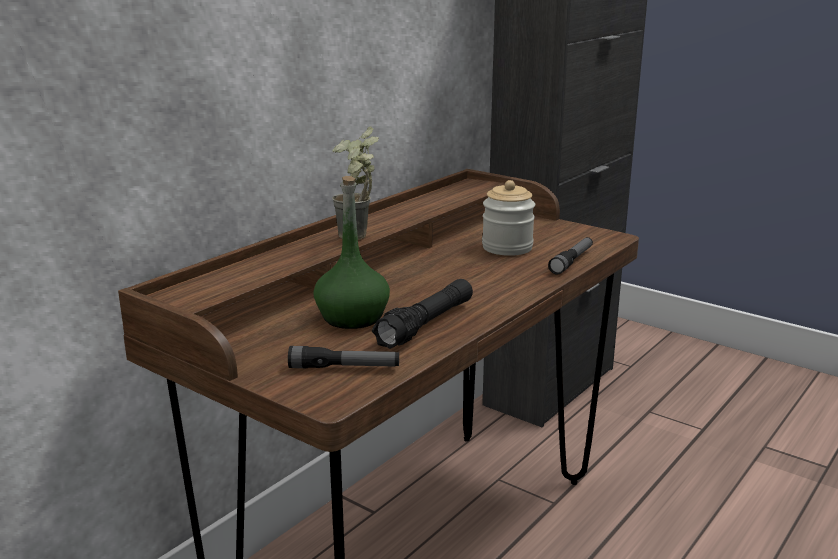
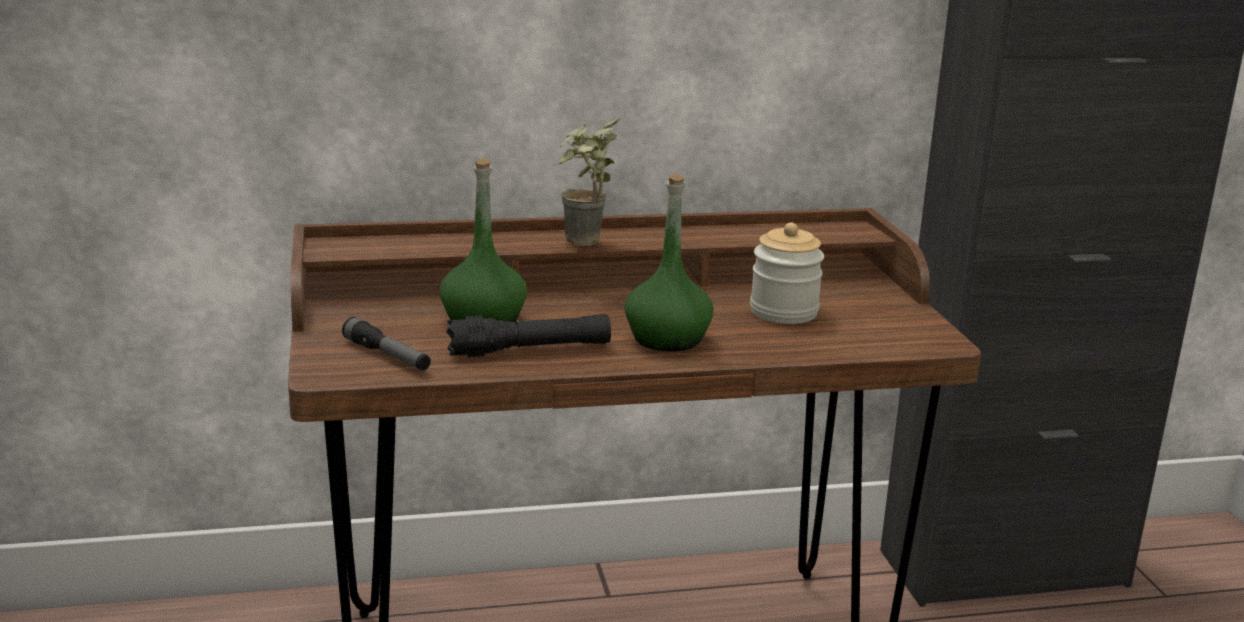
camera: 40 degrees right, 0 degrees up
(486, 286) = (667, 339): none -> green bottle
(572, 261) = (821, 349): flashlight -> none

